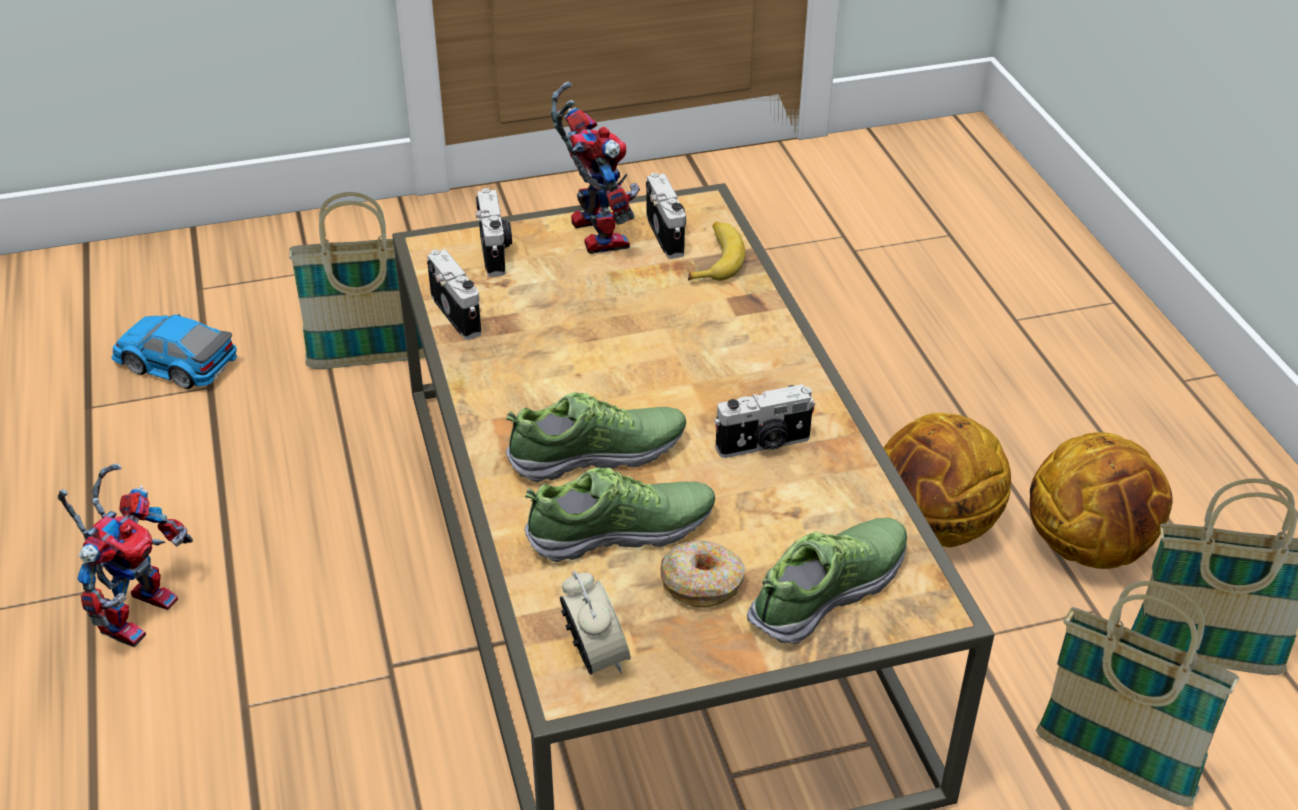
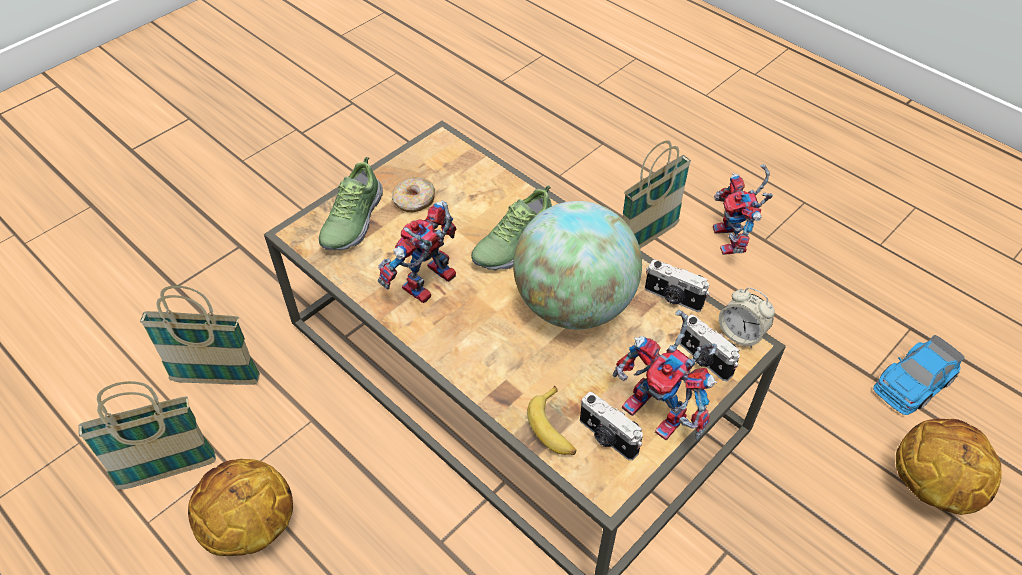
camera: 150 degrees right, 10 degrees up
(176, 362) = (913, 383): toy car -> toy car turned 150 degrees clockwise
(369, 360) = (810, 448): basket -> basket (647, 239)
(586, 353) = (573, 304): none -> globe
(595, 656) = (439, 154): alarm clock -> alarm clock (741, 334)
(621, 531) = (469, 209): shoe -> none
(764, 445) = (428, 287): camera -> toy robot
(934, 527) = (359, 494): basketball -> basketball (930, 486)

